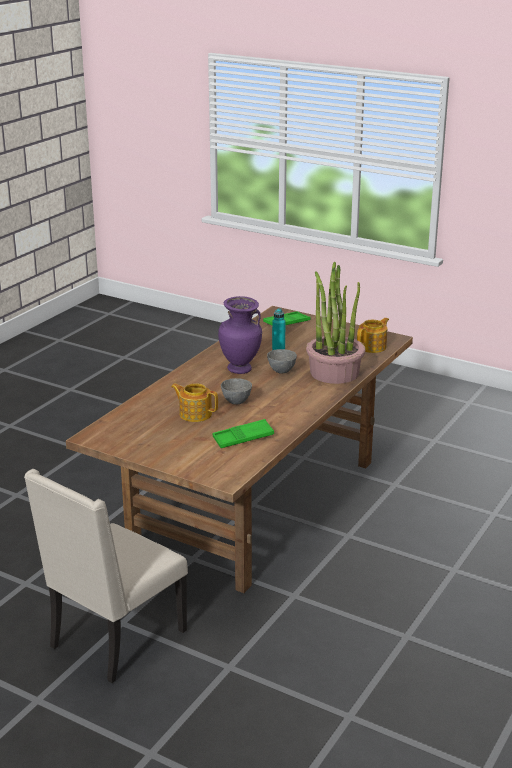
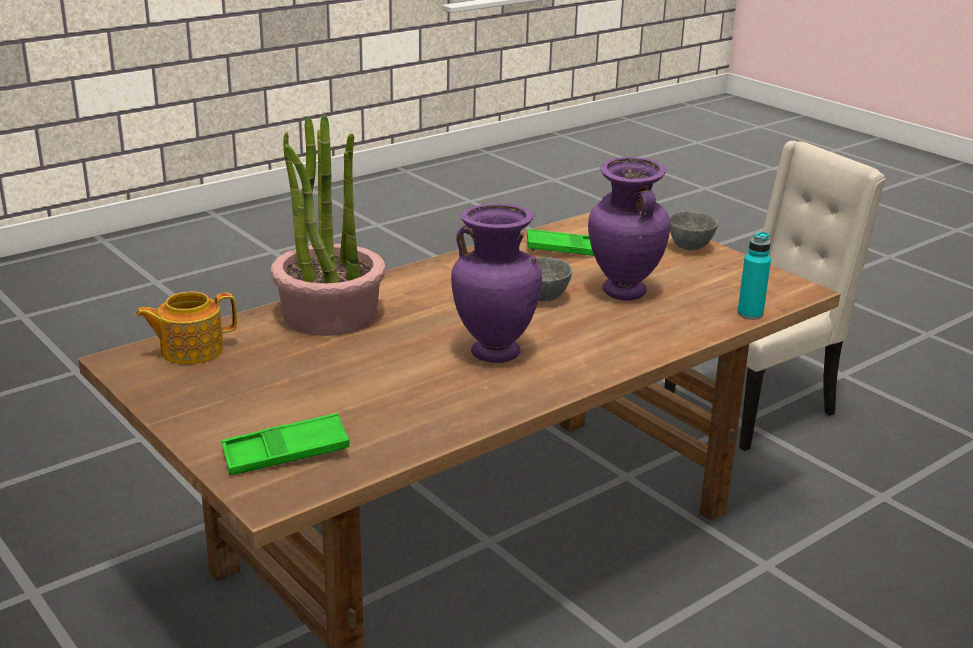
camera: 160 degrees left, 0 degrees up
(195, 414) = (623, 292): teapot -> purple vase
(278, 349) = (380, 382): turquoise bottle -> turquoise bottle (750, 314)
(281, 371) = (421, 335): grey bowl -> grey bowl (691, 248)

